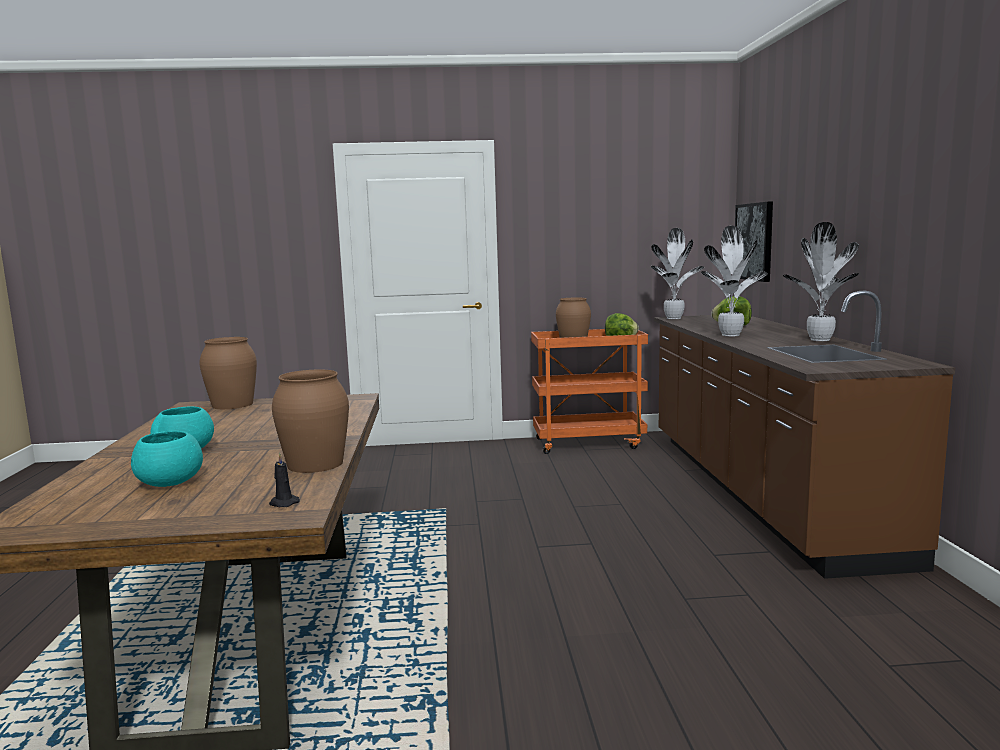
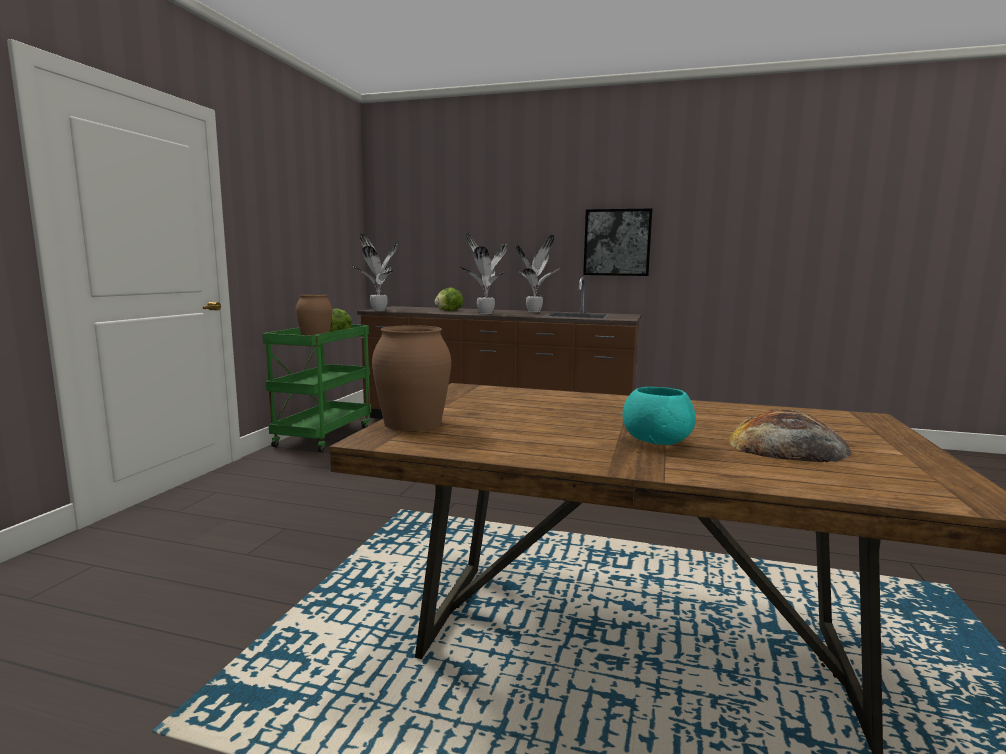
camera: 70 degrees left, 0 degrees up
(169, 483) = (787, 446): turquoise bowl -> bread
(283, 503) = (841, 418): black candle -> none
(315, 464) = (728, 408): brown vase -> none
(589, 443) = (323, 436): orange cart -> green cart
(754, 241) = (402, 249): picture -> picture (617, 242)

